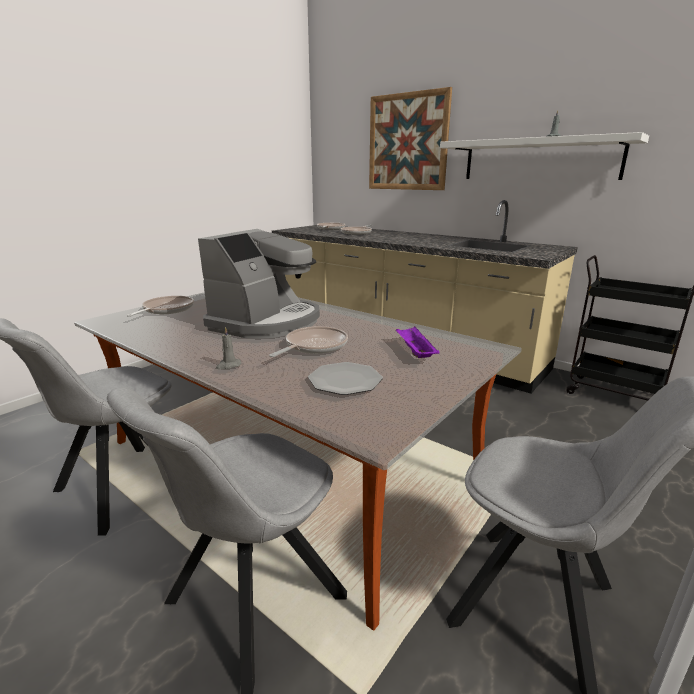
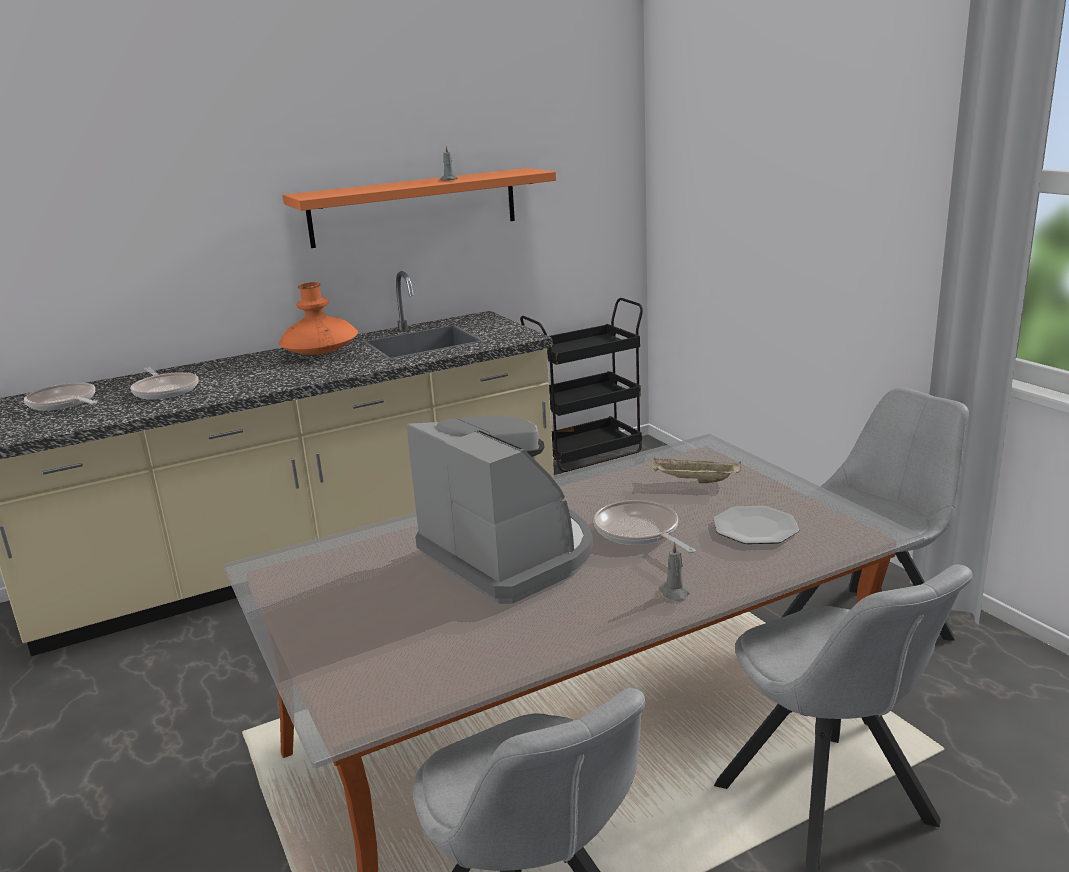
camera: 65 degrees left, 0 degrees up
(166, 310) = (342, 645): frying pan -> none
(407, 142) = (176, 200): picture -> none
(414, 352) = (694, 481): purple tray -> beige tray
(439, 238) = (320, 352): none -> orange vase
(539, 159) = (414, 207): white shelf -> orange shelf

